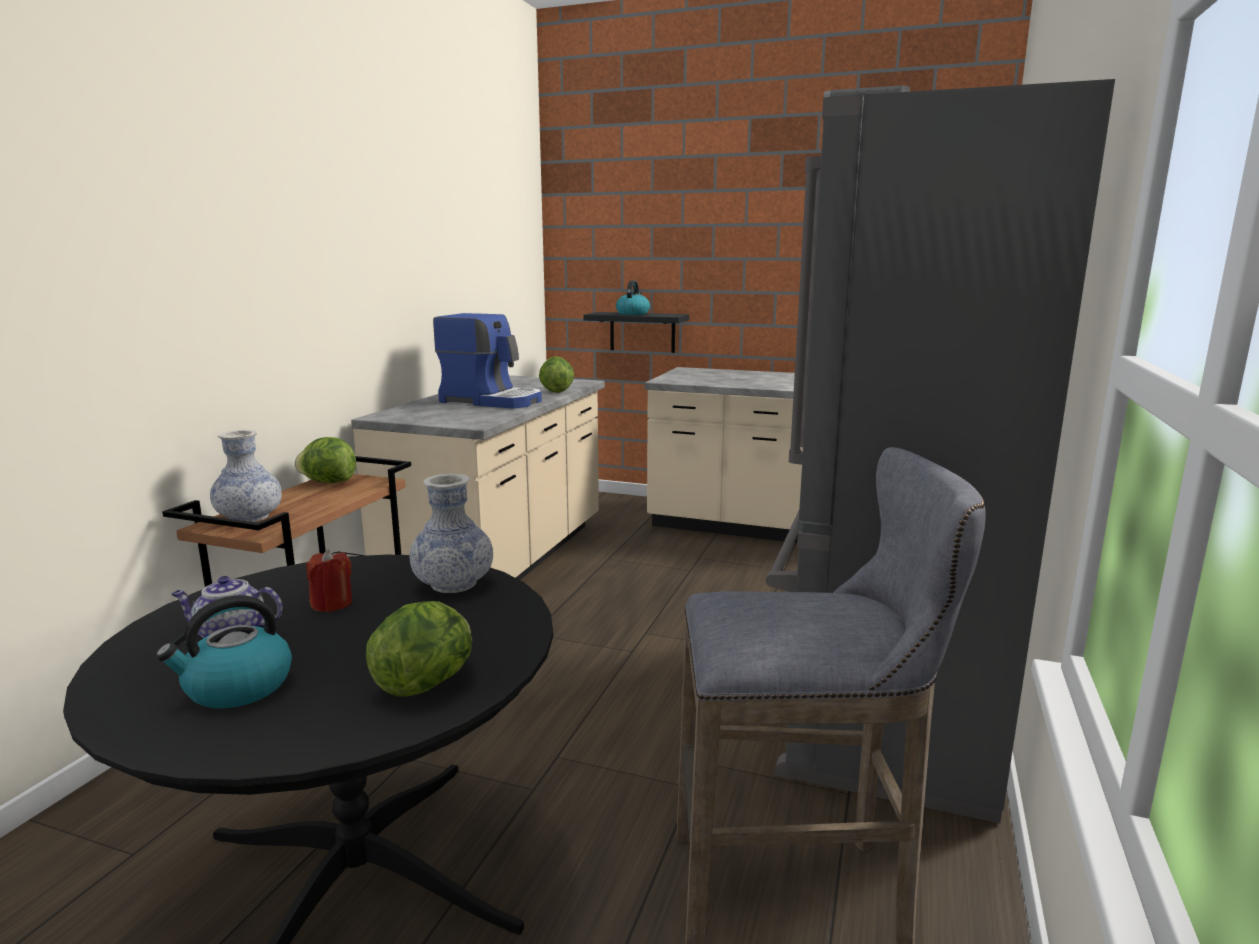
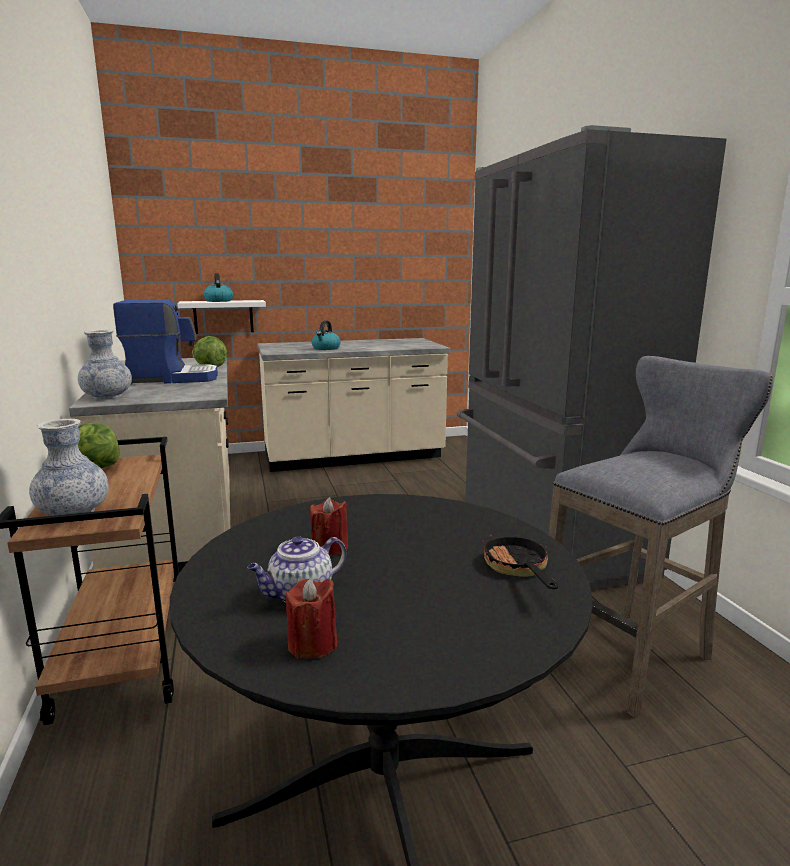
camera: 35 degrees left, 0 degrees up
(157, 677) = (312, 644): none -> red candle
(237, 688) = (399, 623): kettle -> kettle (326, 348)
(427, 683) = (518, 569): lettuce -> frying pan
(453, 584) = (389, 510): vase -> vase (107, 397)
(642, 332) = (223, 316): black shelf -> white shelf

